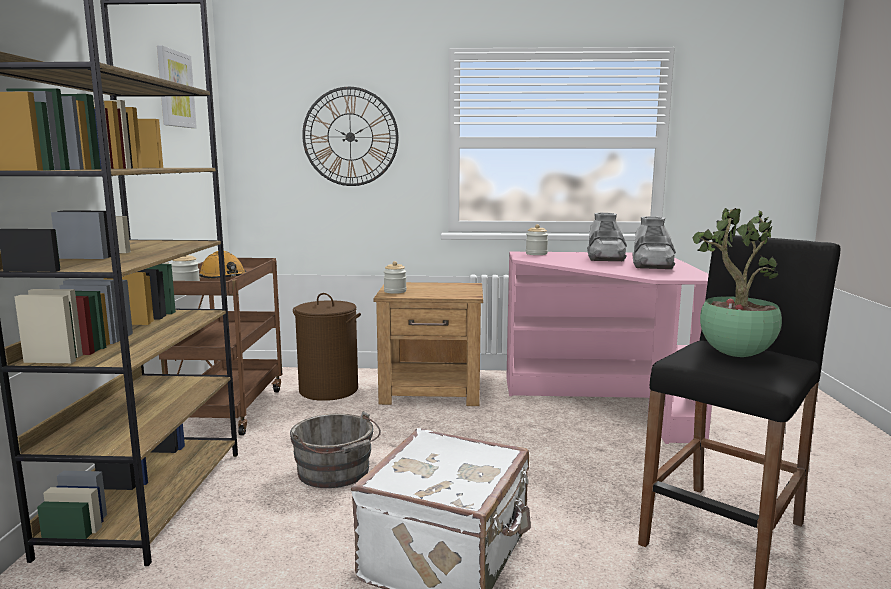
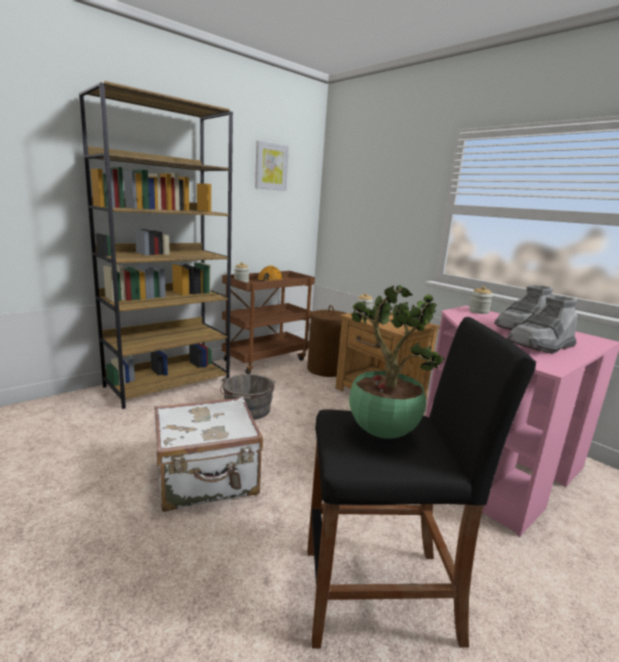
camera: 45 degrees right, 5 degrees up
(350, 137) = (383, 200): wall clock -> none

